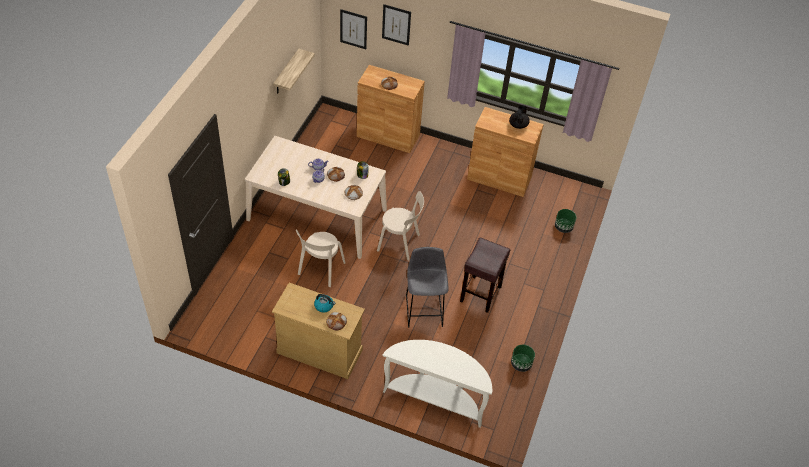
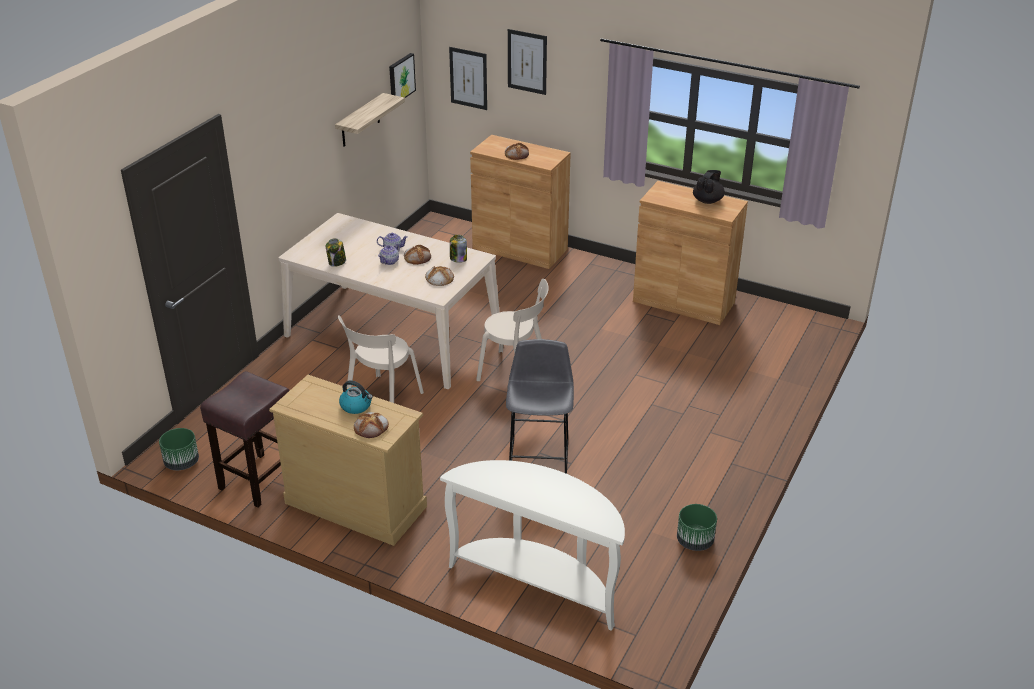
camera: 10 degrees right, 15 degrees down
(308, 33) = (401, 78): none -> picture
(480, 294) = (636, 443): brown stool -> brown stool (258, 481)
(563, 227) = (782, 364): green planter -> green planter (182, 463)

